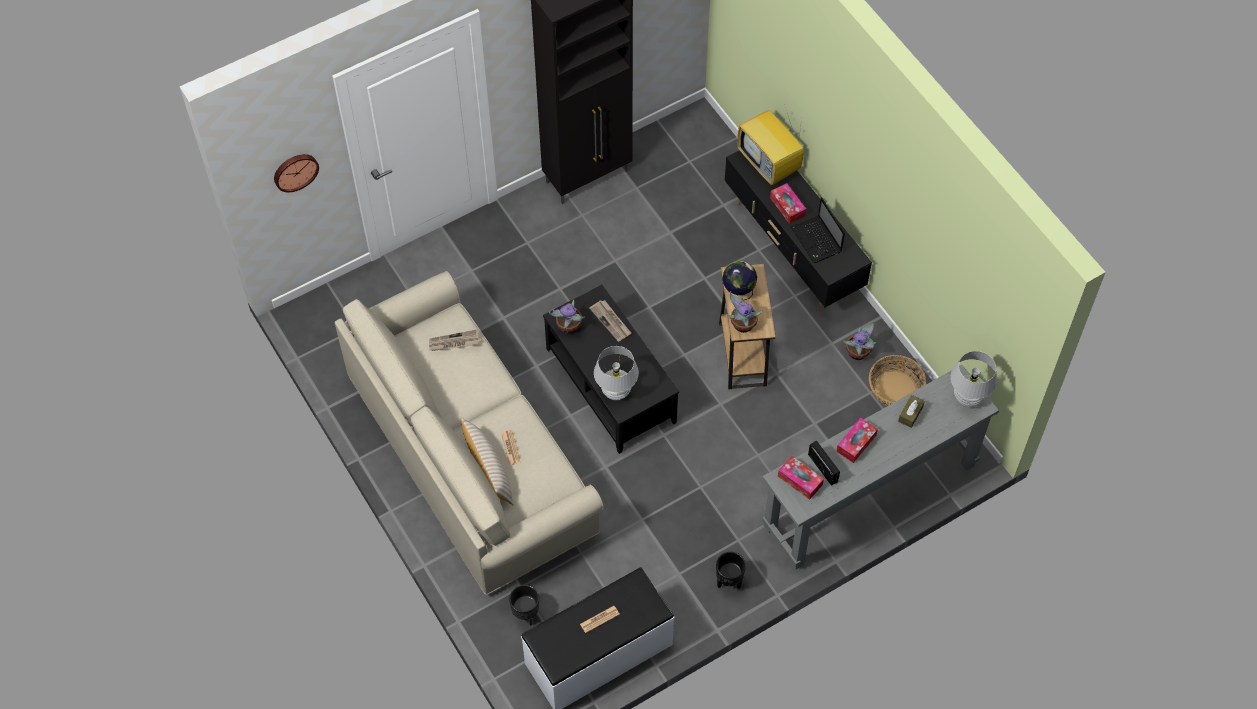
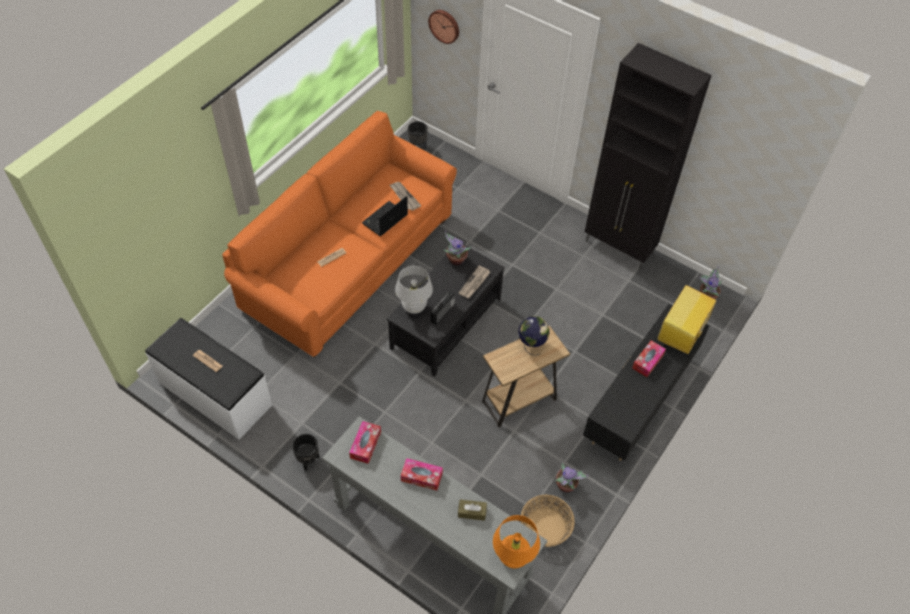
camera: 65 degrees right, 5 degrees down
(470, 454) = (348, 261): beige sofa -> orange sofa
(489, 470) = (307, 251): beige pillow -> none
(525, 614) = (233, 337): black planter -> black planter (417, 147)
(741, 325) = (501, 357): potted plant -> potted plant (706, 295)
(817, 241) = (627, 394): laptop -> laptop (384, 220)
(823, 468) = (385, 459): radio -> radio (443, 313)
(967, 397) = (513, 556): white table lamp -> orange table lamp

